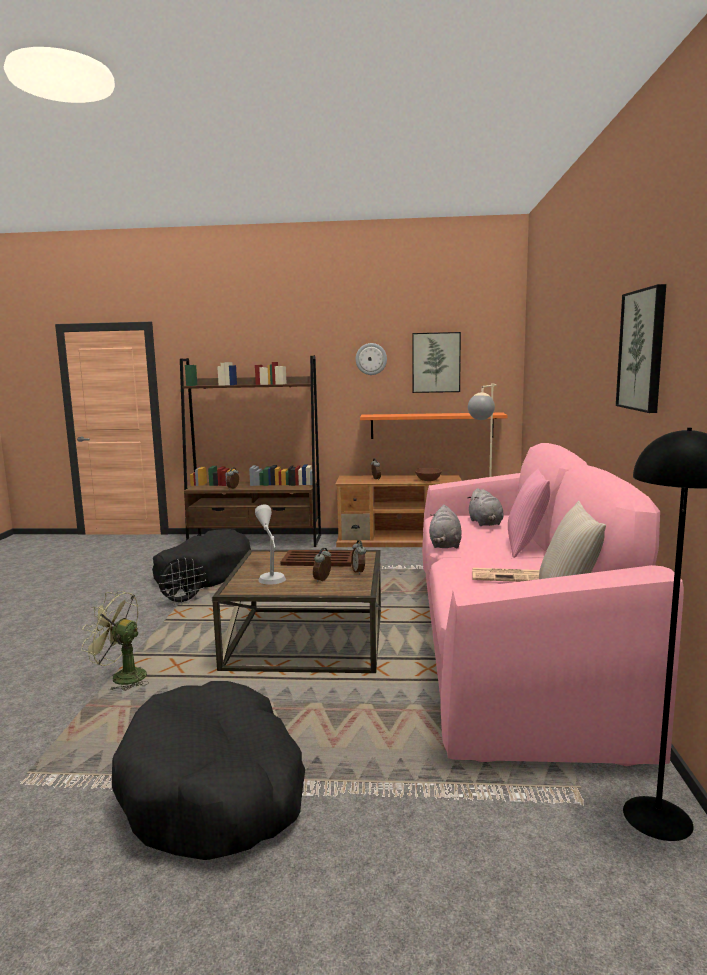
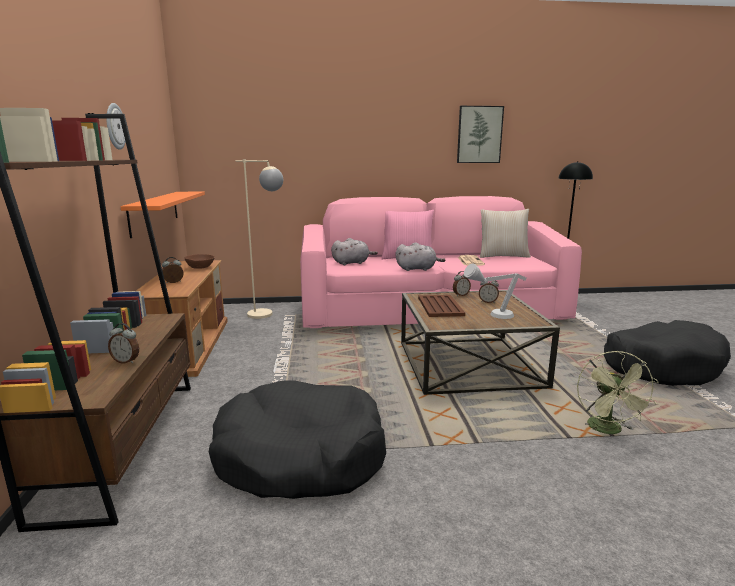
camera: 100 degrees left, 5 degrees up
(182, 602) = (419, 445): black fan -> none
(436, 362) = (147, 137): picture -> none

